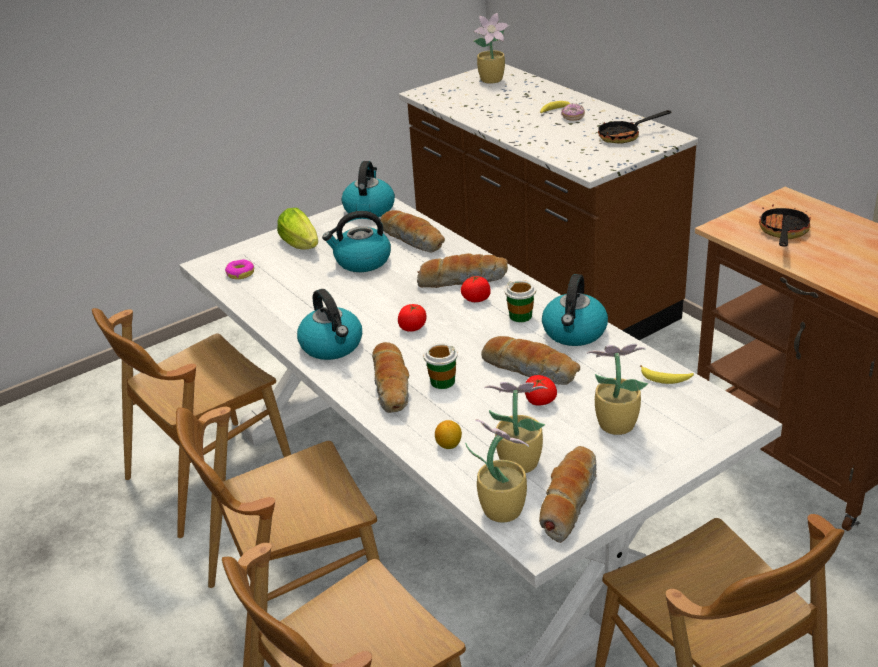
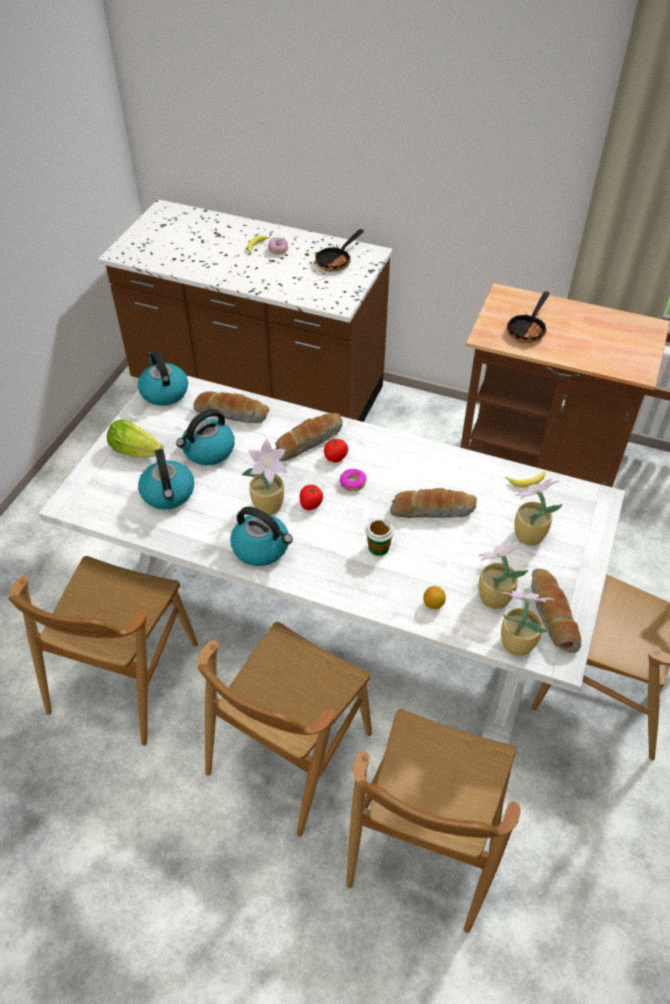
camera: 35 degrees left, 15 degrees up
(240, 273) = (109, 502): donut -> donut (352, 483)
(392, 386) = (345, 568): bread -> none
(493, 80) = (173, 223): potted plant -> potted plant (269, 505)
(520, 316) = (383, 462): cup -> none
(539, 401) = (462, 537): tomato -> none
(574, 333) = (434, 463): kettle -> kettle (168, 494)
(783, 233) = (528, 329): frying pan -> frying pan turned 135 degrees counterclockwise

